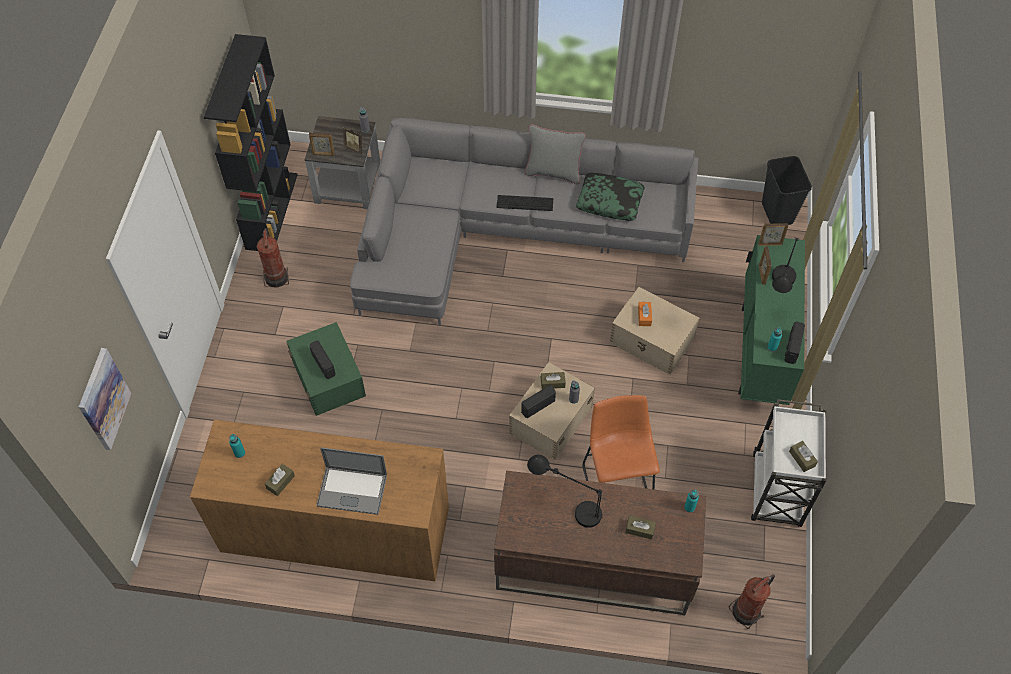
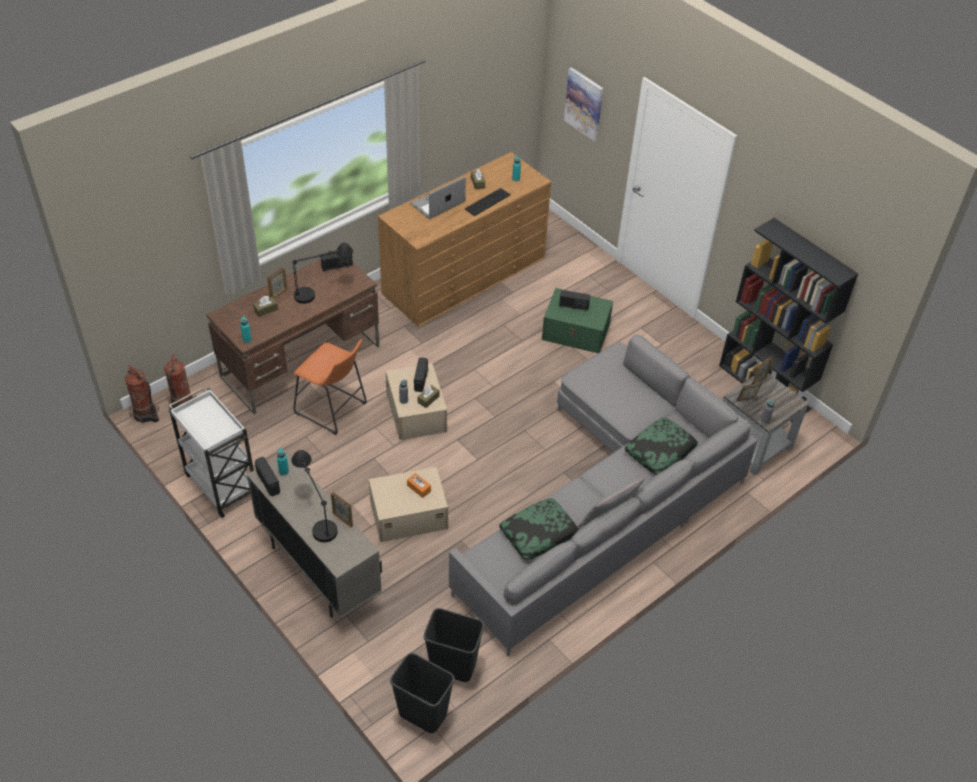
camera: 130 degrees right, 10 degrees down
(277, 277) = (692, 355): fire extinguisher -> fire extinguisher (146, 415)
(453, 183) = (660, 451): none -> pillow
(519, 526) = (337, 266): none -> radio
(525, 203) = (594, 479): keyboard -> keyboard (487, 202)
(730, 222) = (452, 667): none -> black trash can
(760, 354) = (318, 570): green cabinet -> beige cabinet
(770, 244) = (361, 550): picture frame -> picture frame (279, 294)
(802, 459) = (198, 416): brown tissue box -> none

